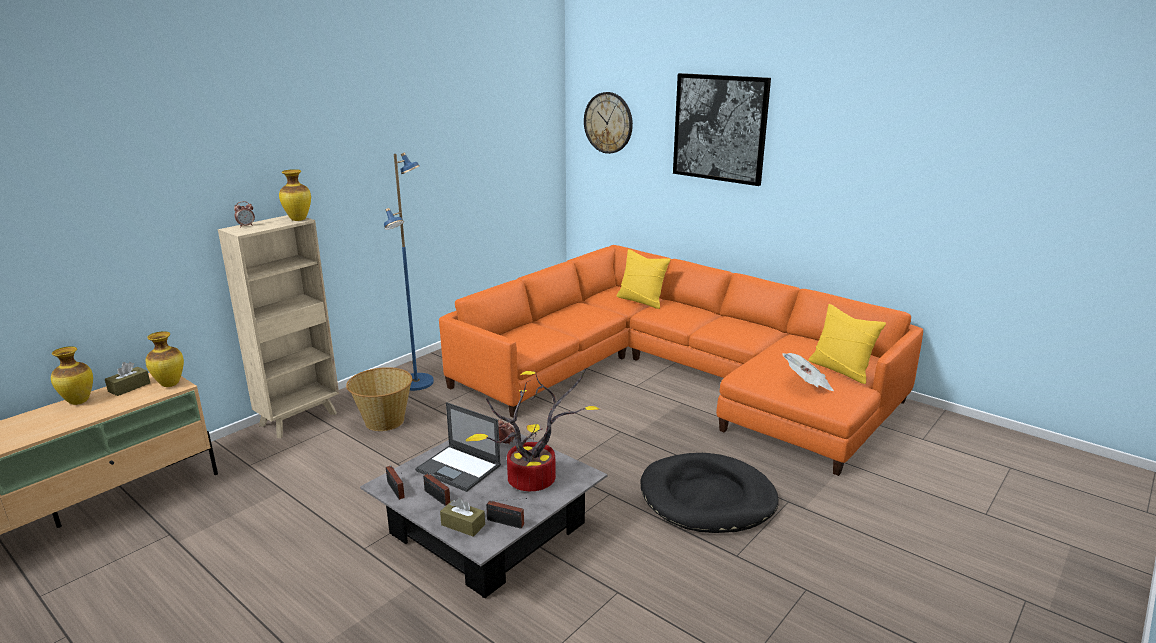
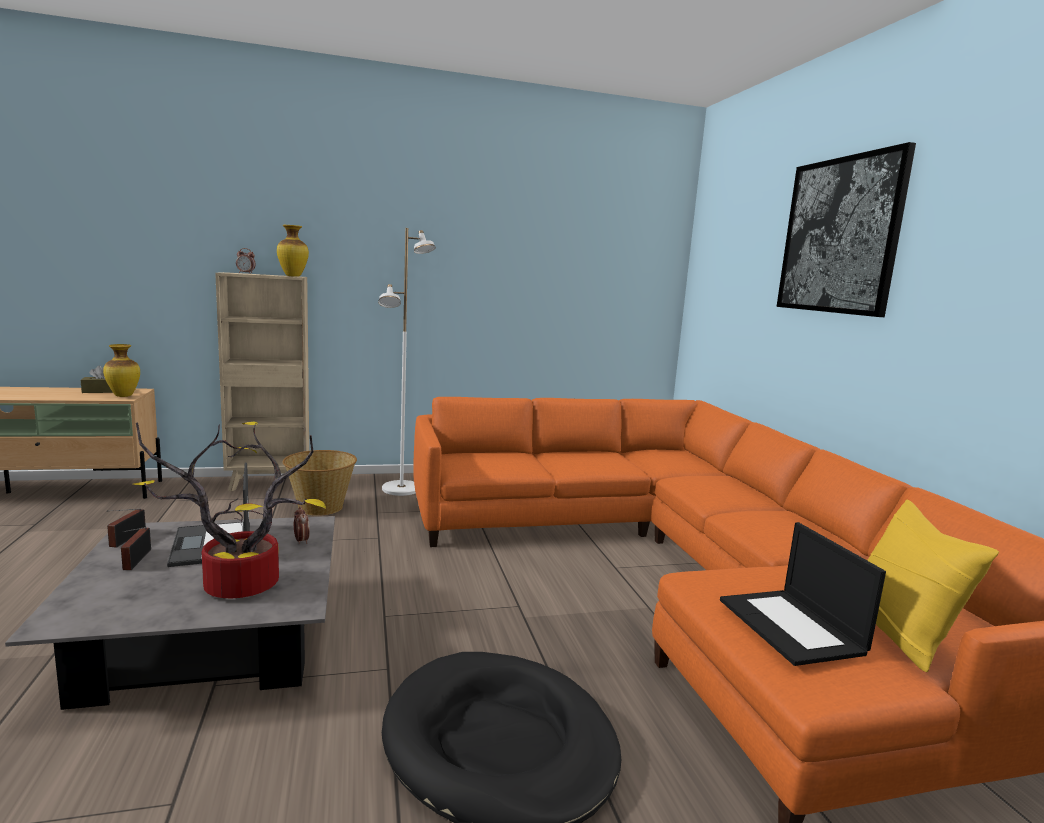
camera: 35 degrees right, 10 degrees down
(78, 402) = (57, 389): vase -> none
(417, 382) = (401, 489): blue floor lamp -> white floor lamp
(463, 525) = (90, 595): brown tissue box -> none
(507, 523) = (122, 615): radio -> none
(608, 123) = (724, 249): wall clock -> none
(641, 301) = (690, 467): yellow pillow -> none
(807, 384) = (792, 627): newspaper -> laptop

